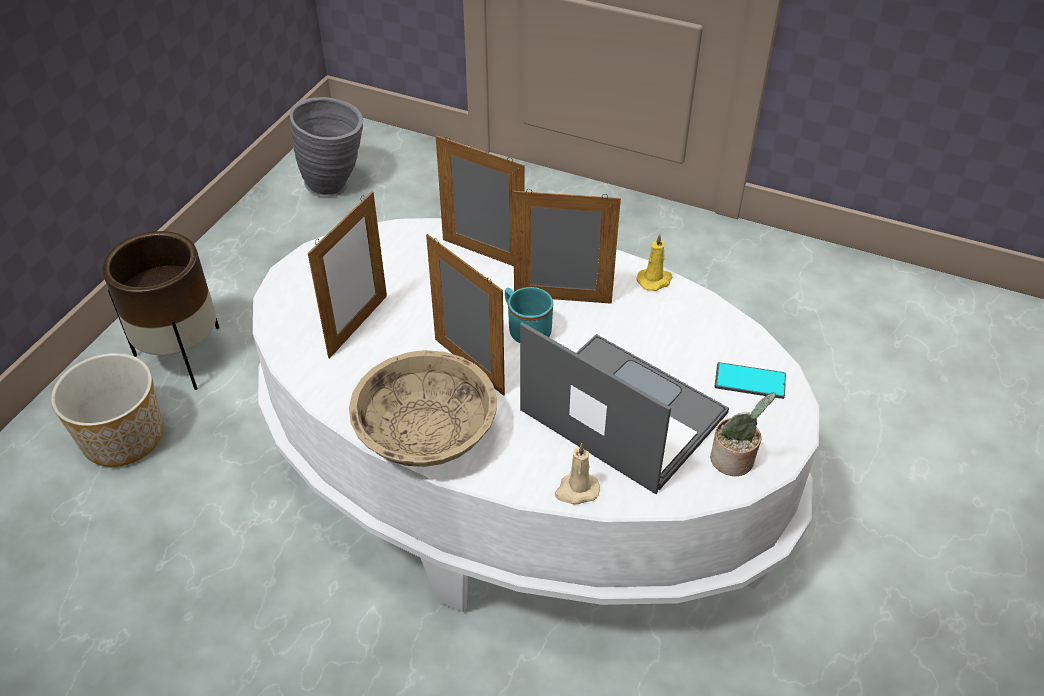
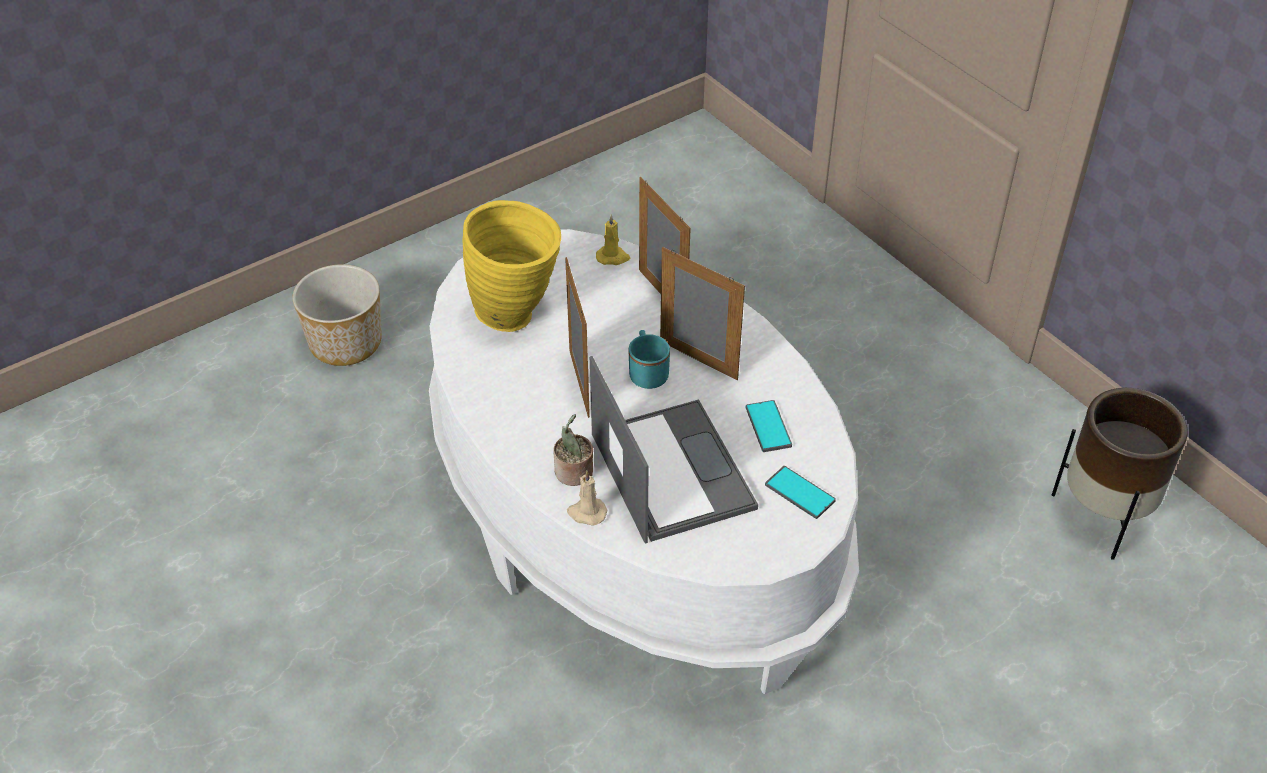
camera: 30 degrees right, 0 degrees up
(182, 356) = (429, 293): brown planter -> brown planter (1102, 515)
(337, 185) = (657, 186): grey vase -> none
(358, 326) = (518, 316): picture frame -> yellow vase
(425, 433) = (507, 421): beige bowl -> none
(655, 280) = (792, 376): yellow candle -> yellow candle (613, 257)
(673, 333) = (768, 427): none -> phone
(734, 461) = (730, 548): potted plant -> potted plant (574, 473)

